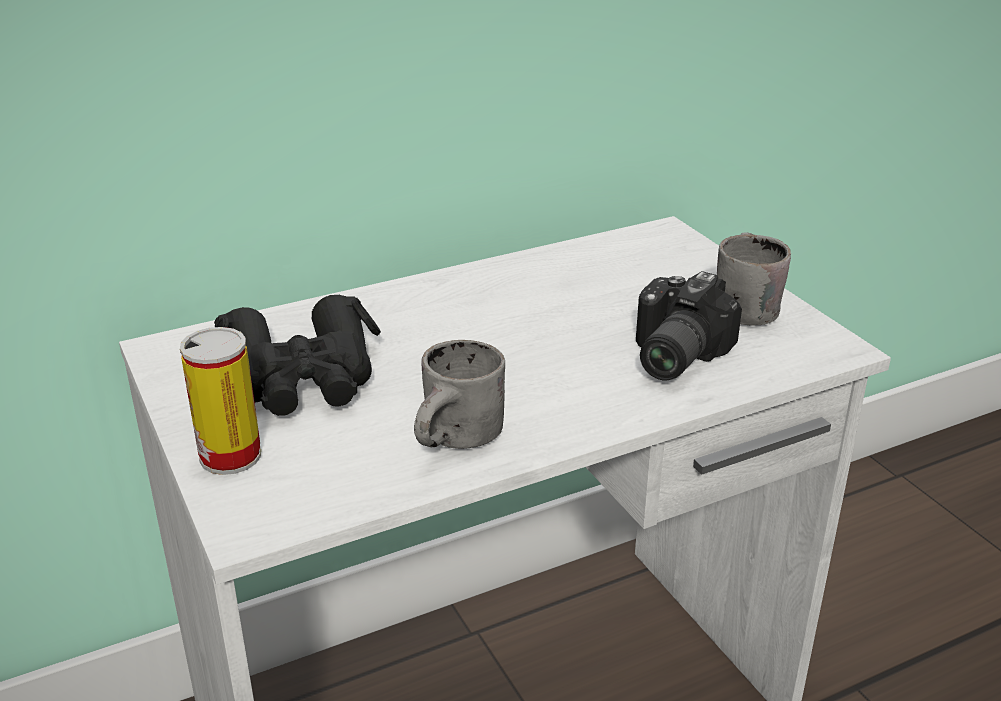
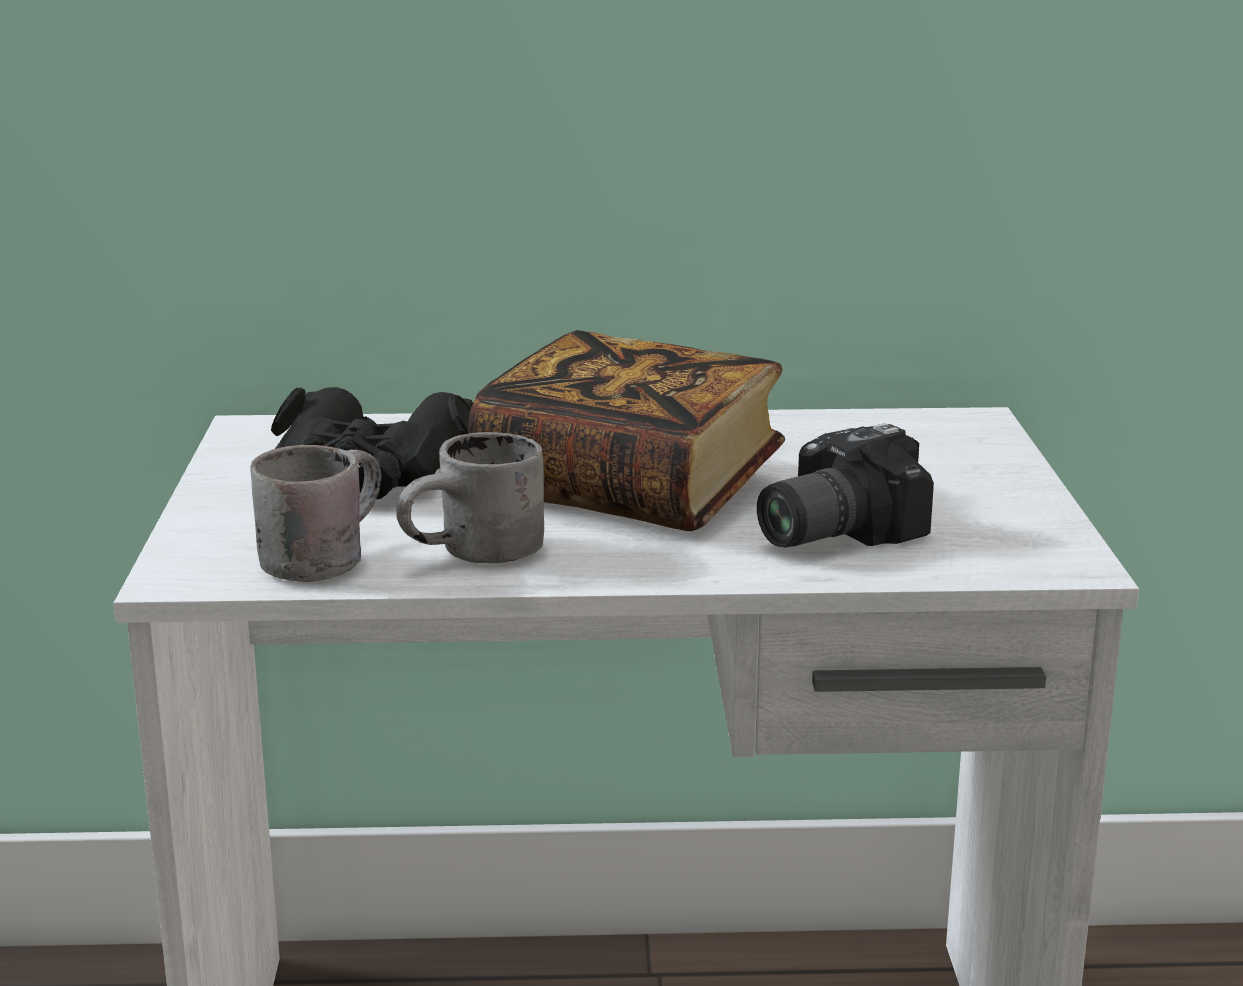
camera: 25 degrees right, 10 degrees down
(230, 456) = (224, 521): can -> none
(506, 346) = (629, 489): none -> book
(739, 305) = (983, 502): grey mug -> grey mug (318, 555)

